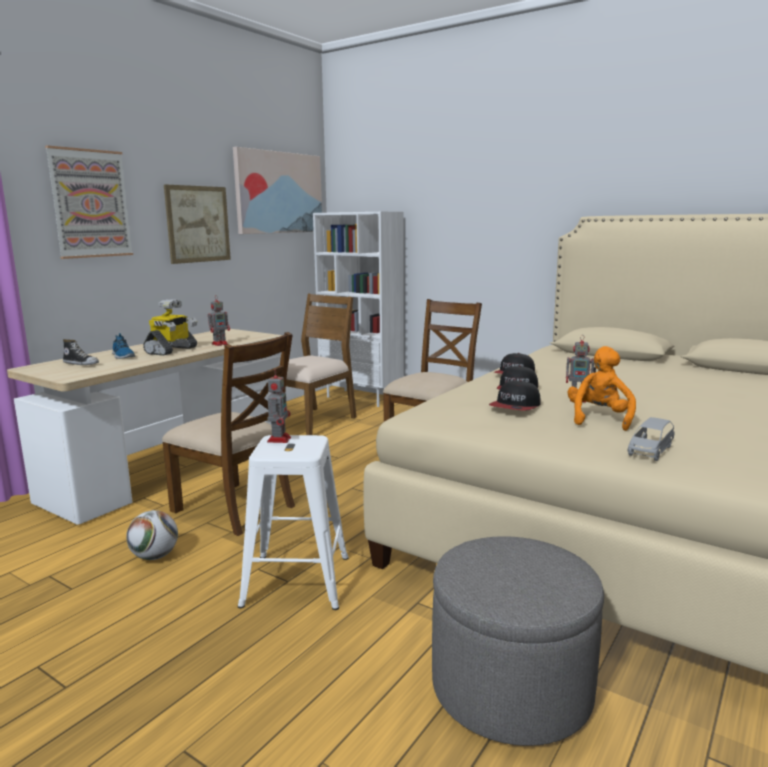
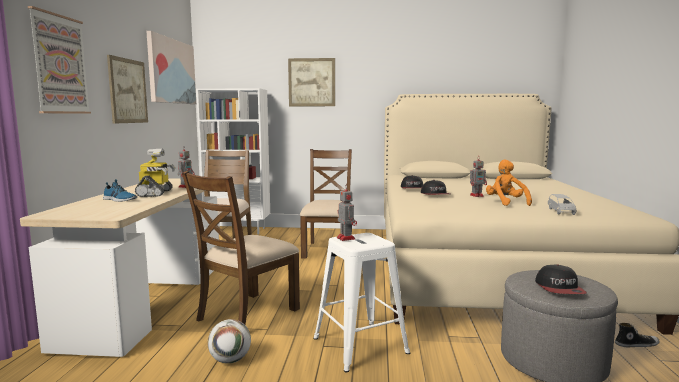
camera: 30 degrees left, 5 degrees down
(81, 363) = (94, 207): shoe -> shoe (636, 344)
(235, 508) = (247, 314): brown chair -> brown chair turned 120 degrees clockwise
(461, 199) = (311, 82): none -> picture
(516, 406) = (458, 201): cap -> cap (559, 288)

